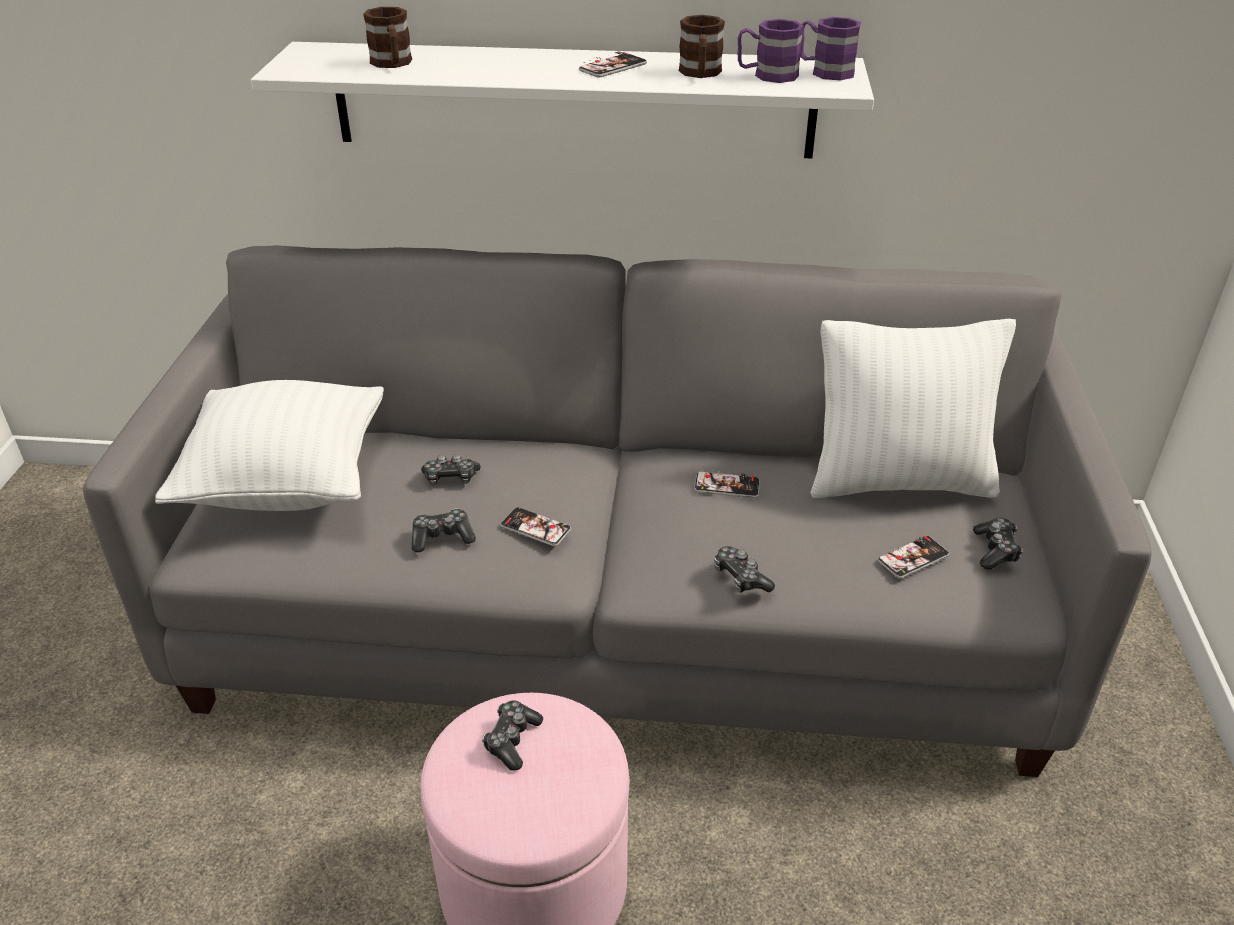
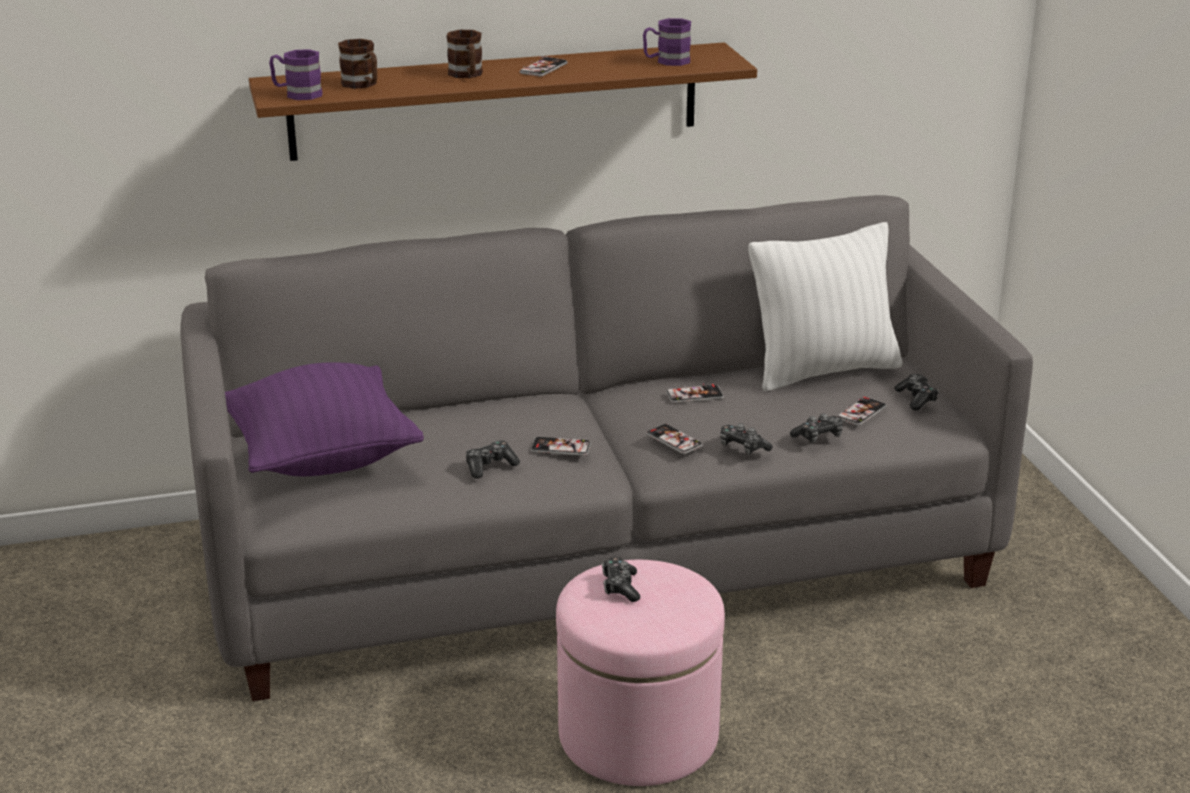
camera: 20 degrees left, 10 degrees down
(287, 483) = (322, 458): white pillow -> purple pillow
(450, 478) = (464, 429): game controller -> game controller (818, 437)
(573, 100) = (495, 101): white shelf -> brown shelf
(667, 547) = (674, 440): none -> phone
(700, 74) = (615, 66): brown mug -> brown mug (467, 75)
(824, 71) = (706, 54): purple mug -> purple mug (297, 94)

